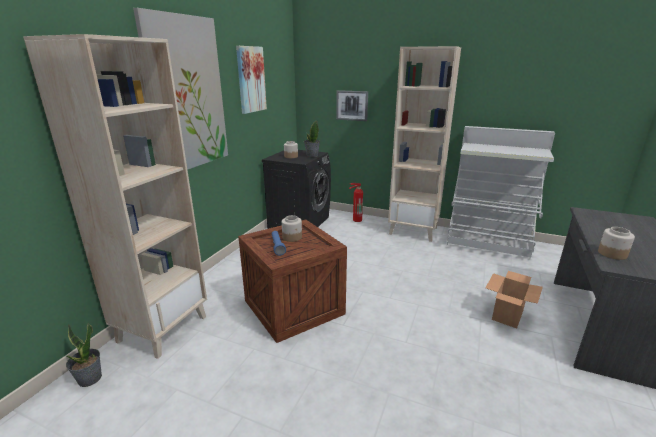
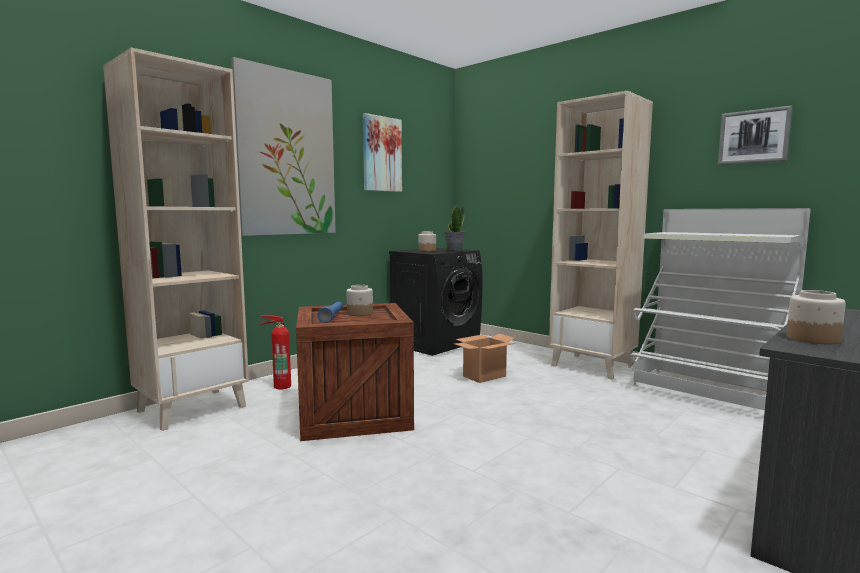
camera: 20 degrees right, 15 degrees down
(90, 379) = (84, 434): potted plant -> none
(352, 105) = (518, 193): picture -> picture (753, 137)
(356, 220) = (516, 348): fire extinguisher -> fire extinguisher (281, 386)
(507, 315) = (672, 472): cardboard box -> cardboard box (484, 376)

